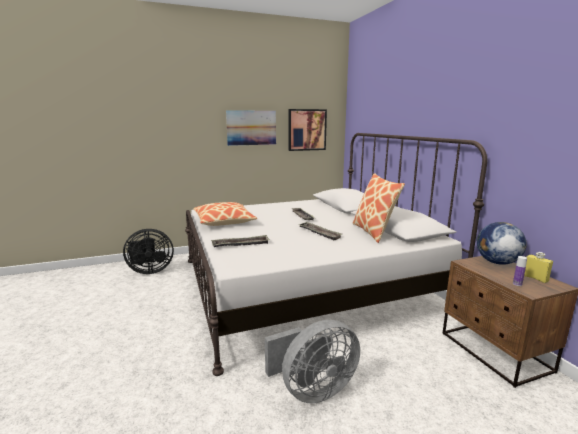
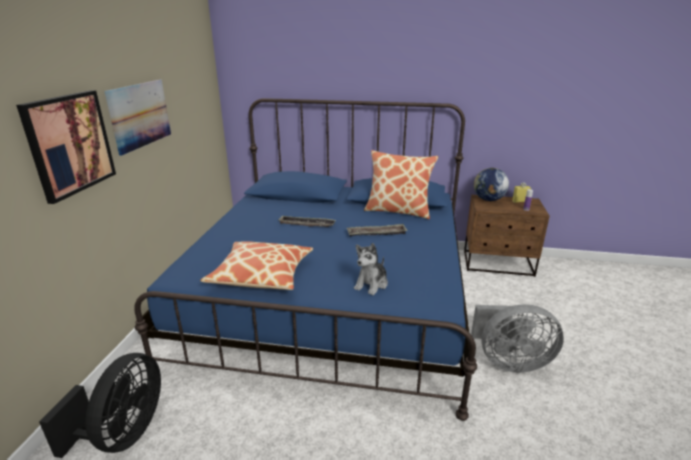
camera: 60 degrees left, 10 degrees up
(241, 244) = (371, 284): tray -> plush toy
(305, 284) = (331, 299): white bed -> blue bed
(307, 130) = (192, 102): picture -> picture (70, 144)
(312, 390) = (509, 361): grey fan -> grey fan turned 90 degrees clockwise

